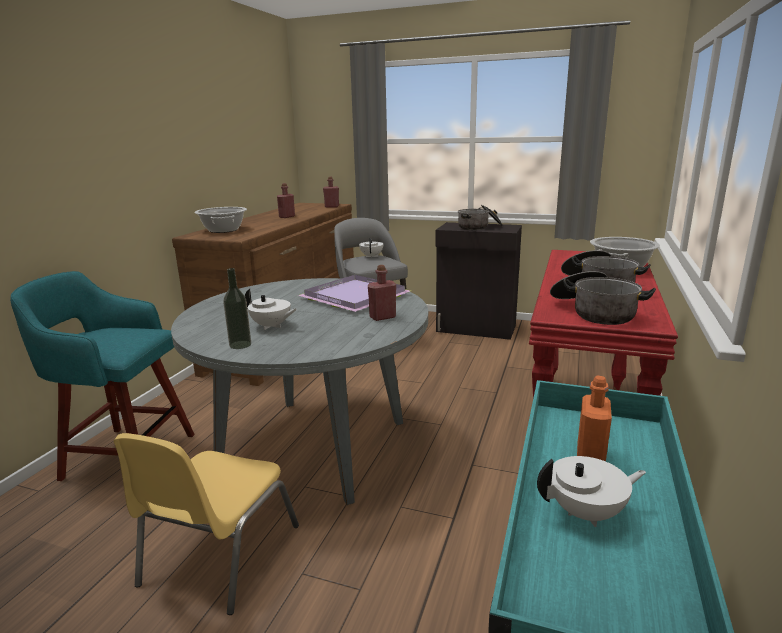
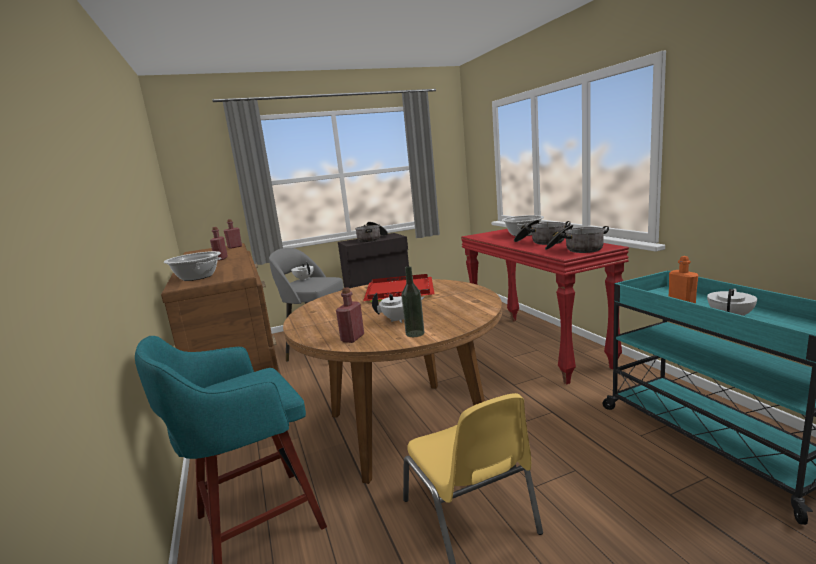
camera: 40 degrees left, 5 degrees down
(314, 446) = (406, 426): grey dining table -> brown dining table
(357, 296) = (401, 290): purple tray -> red tray
(382, 317) = (454, 292): red bottle -> red bottle (352, 338)

